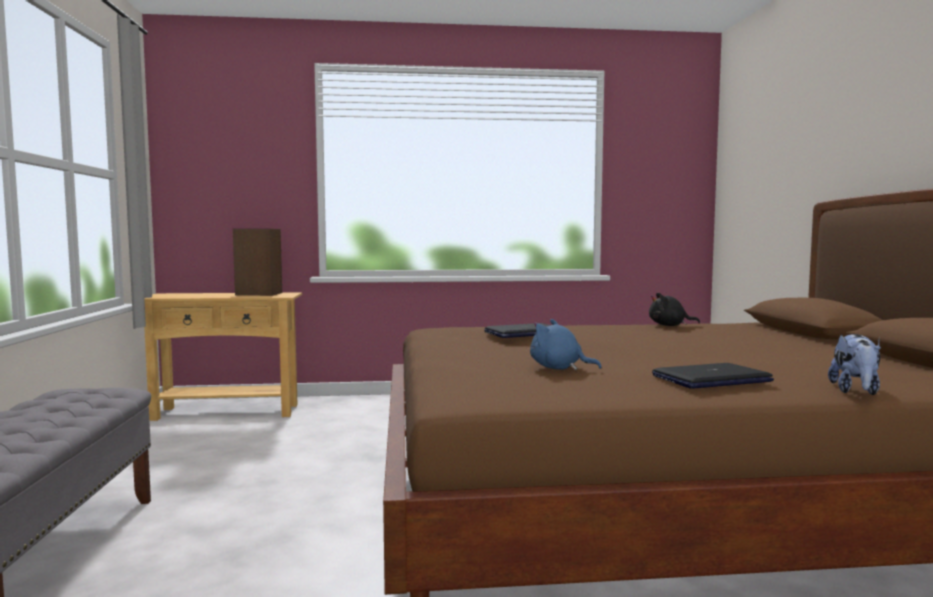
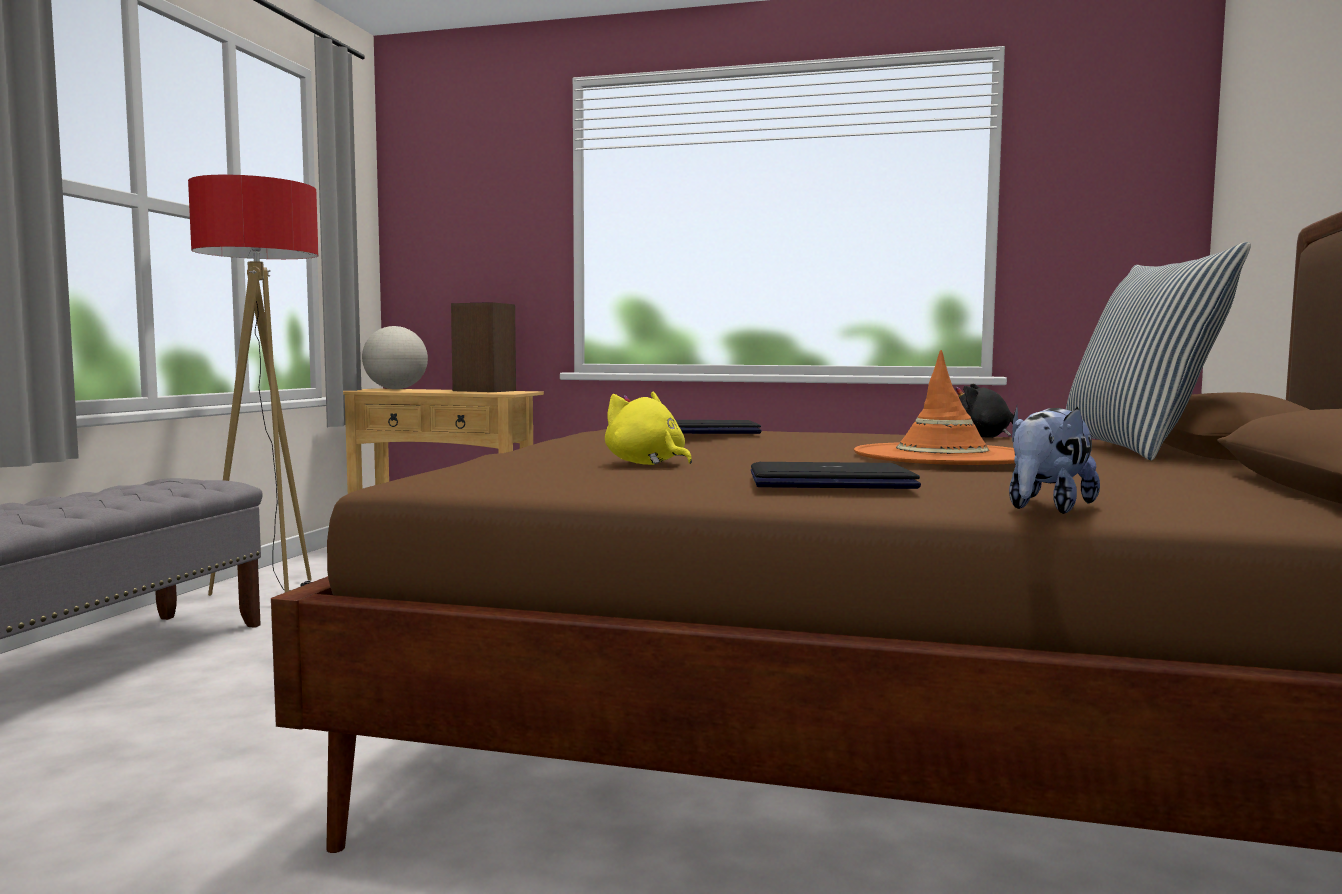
camera: 20 degrees right, 0 degrees up
(127, 470) = (270, 593): none -> floor lamp
(181, 294) = (396, 389): none -> globe
(559, 368) = (647, 464): blue plush toy -> yellow plush toy
(705, 348) = (942, 456): none -> orange hat
(767, 332) = (1137, 449): none -> pillow

